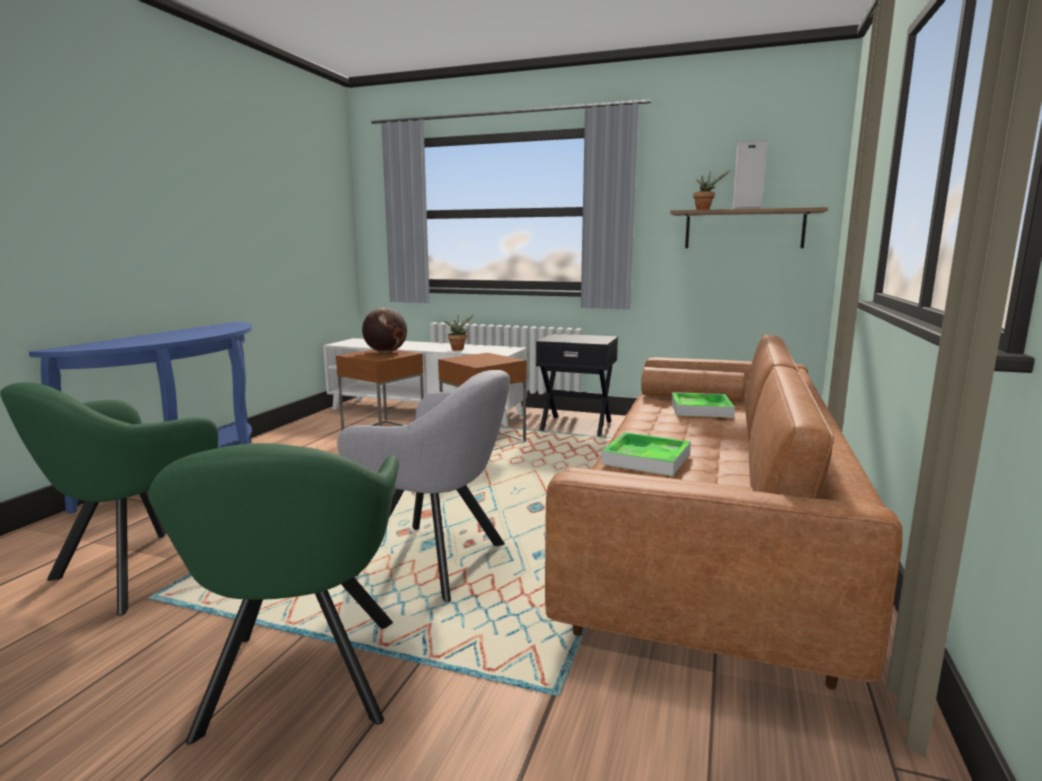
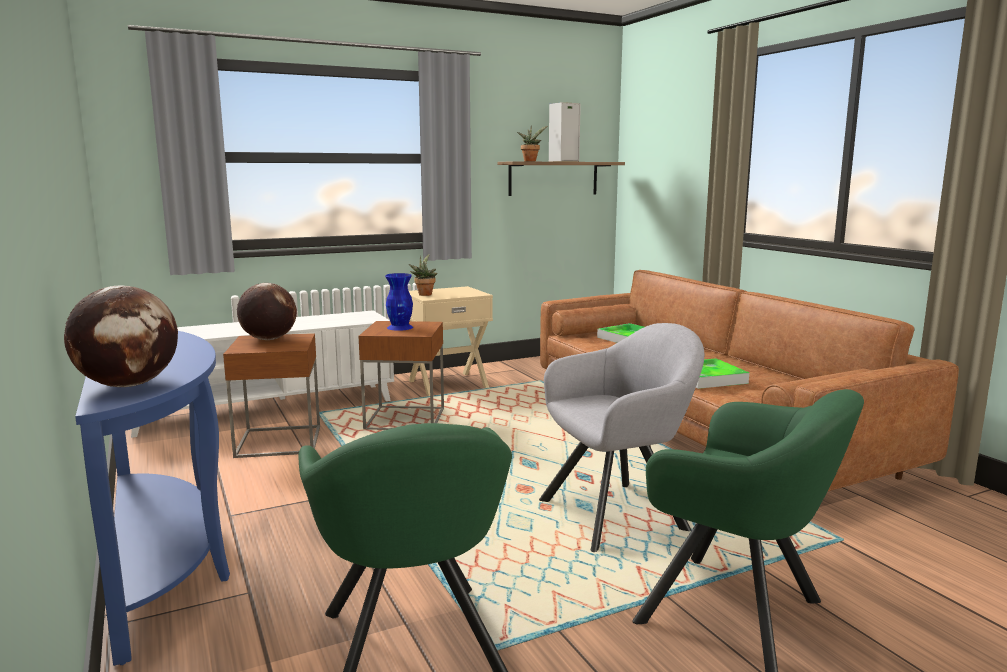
camera: 45 degrees left, 0 degrees up
(101, 344) = (129, 385): none -> globe
(458, 349) = (315, 323): potted plant -> potted plant (424, 294)
(482, 359) = (400, 327): none -> blue vase
(576, 425) = (447, 383): black nightstand -> beige nightstand

